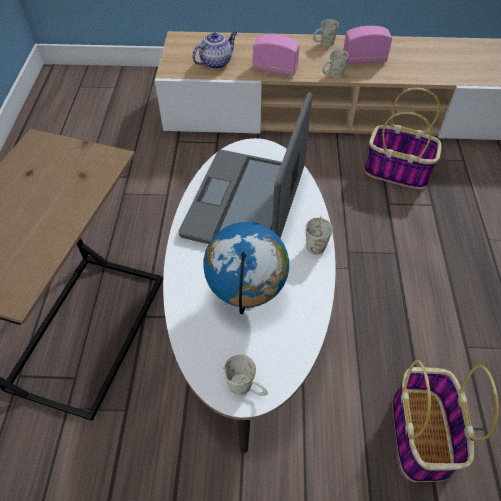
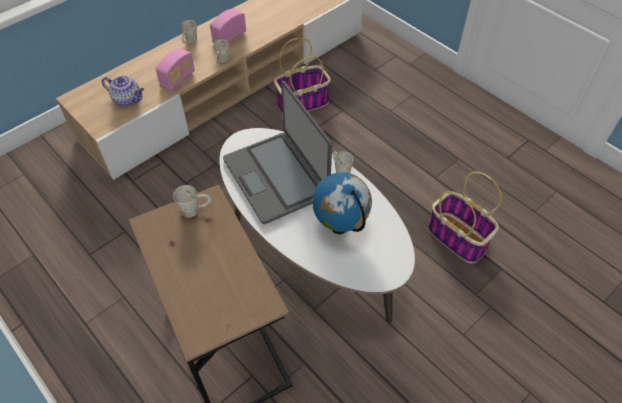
camera: 45 degrees left, 0 degrees up
(216, 62) = (128, 100): teapot -> teapot turned 105 degrees clockwise
(247, 388) = (392, 268): white mug -> white mug (195, 209)
(275, 69) = (178, 79): radio -> radio turned 150 degrees clockwise

